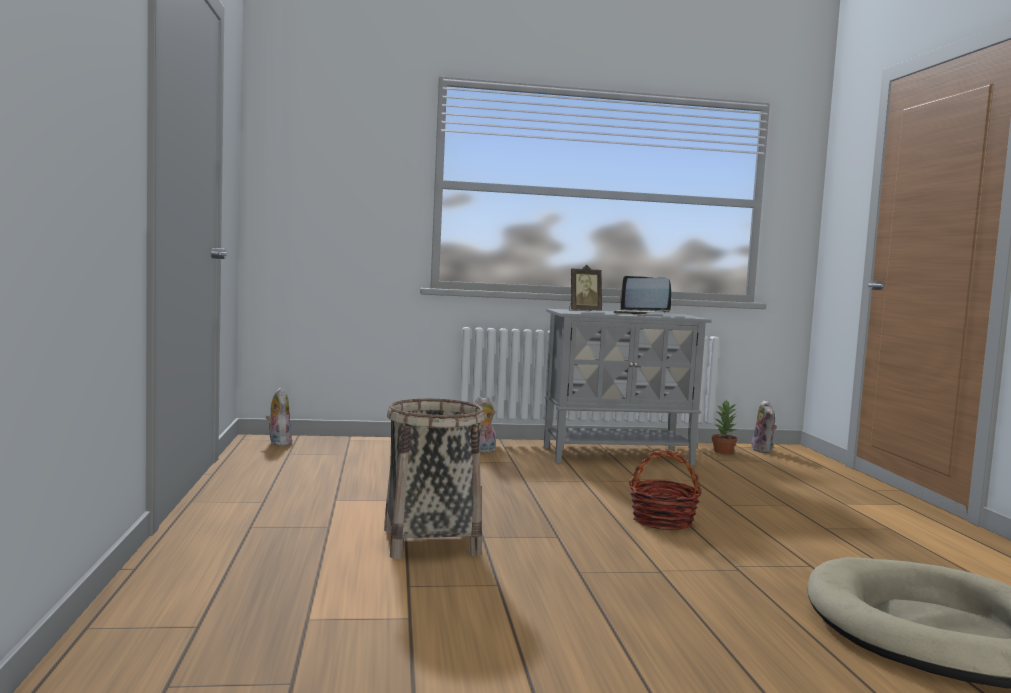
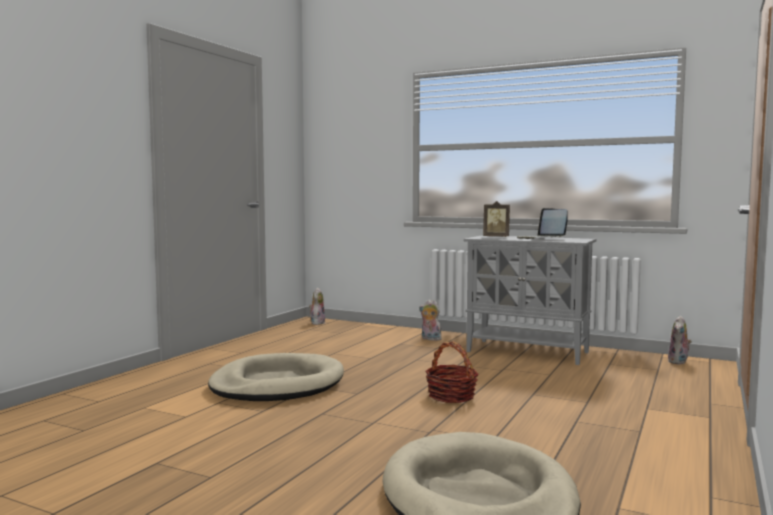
camera: 35 degrees right, 0 degrees up
(430, 542) = (277, 384): basket -> beige dog bed
(723, 451) = (634, 358): potted plant -> none

